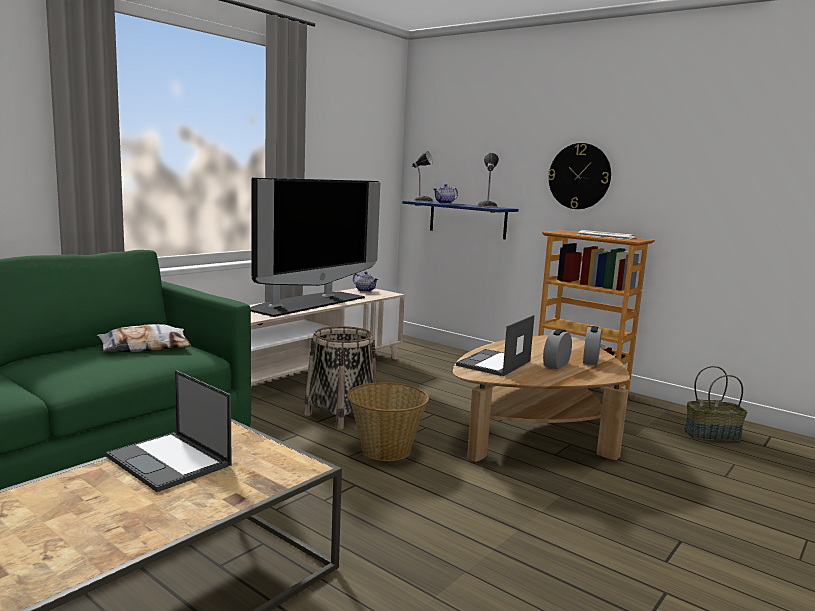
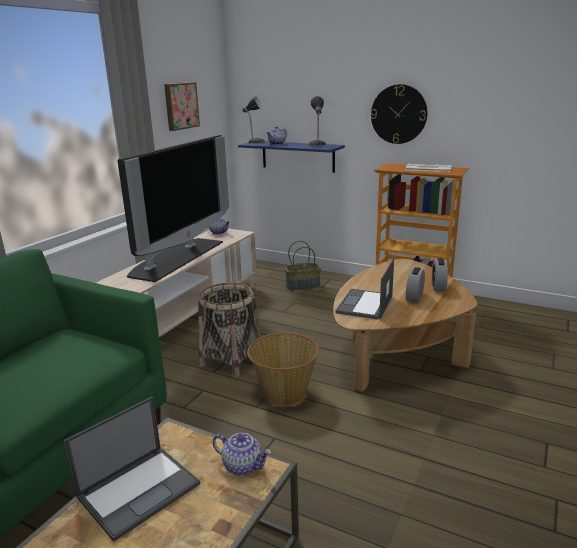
camera: 10 degrees left, 10 degrees up
(145, 347) = (59, 351): pillow -> none
(170, 461) = (140, 489): laptop -> laptop turned 75 degrees counterclockwise
(283, 461) = (243, 466): none -> teapot
(343, 151) = (180, 106): none -> picture
(712, 435) = (527, 327): basket -> basket (303, 285)

